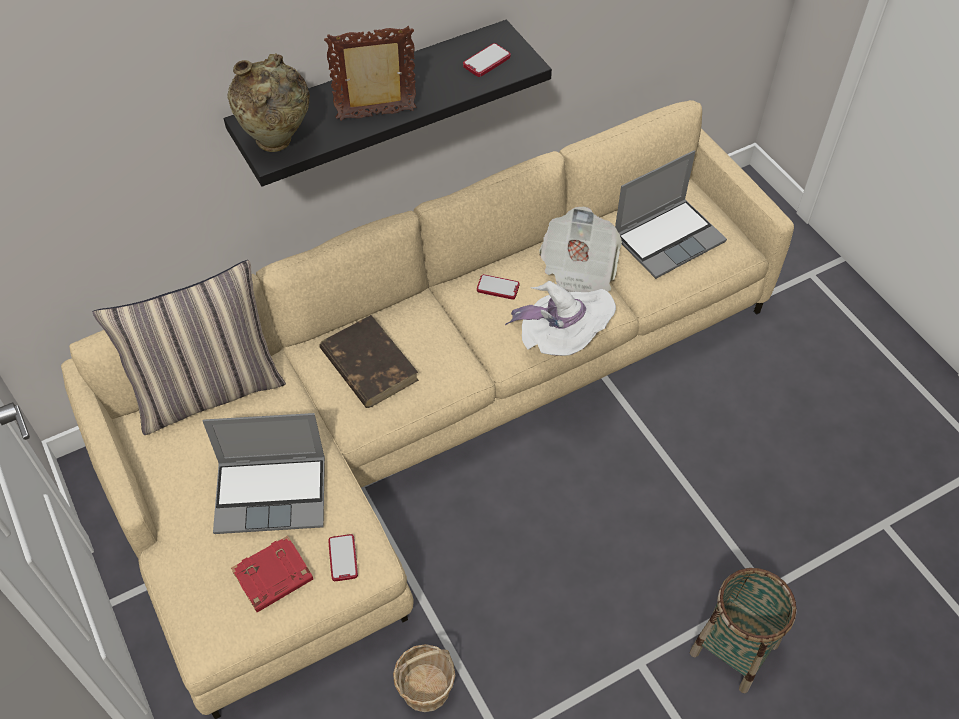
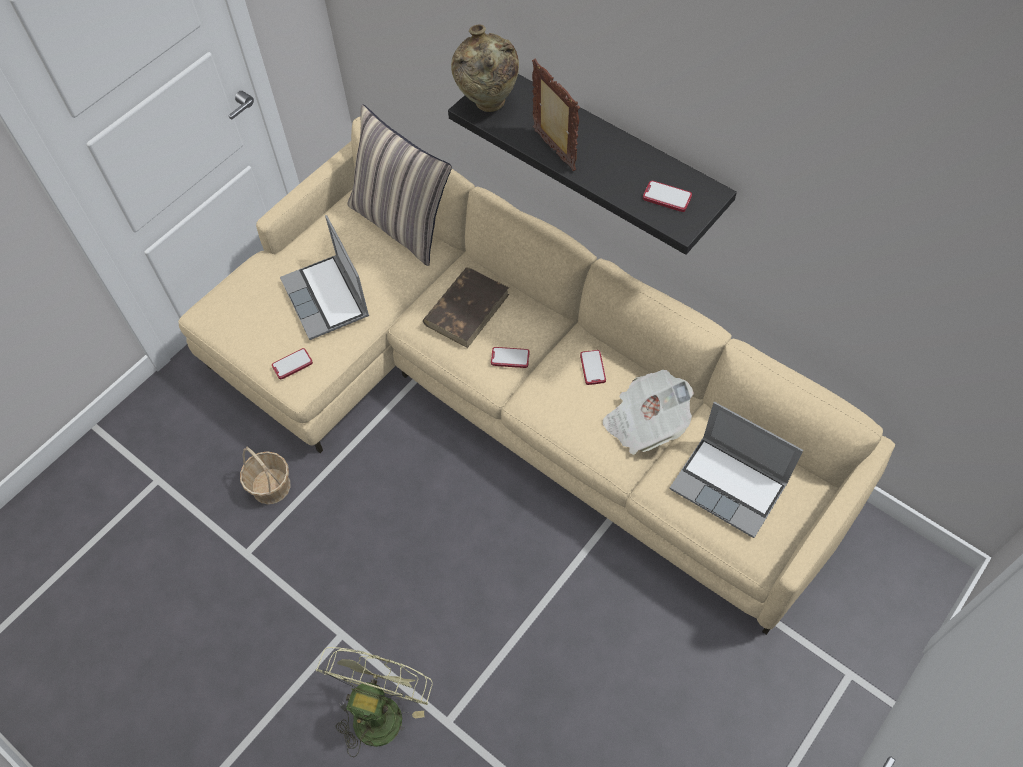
camera: 70 degrees right, 5 degrees up
(273, 578) = (261, 329): red book -> none
(450, 349) = (510, 358): none -> phone
(562, 339) = (560, 436): white hat -> none
(733, 649) = (379, 708): basket -> green fan

